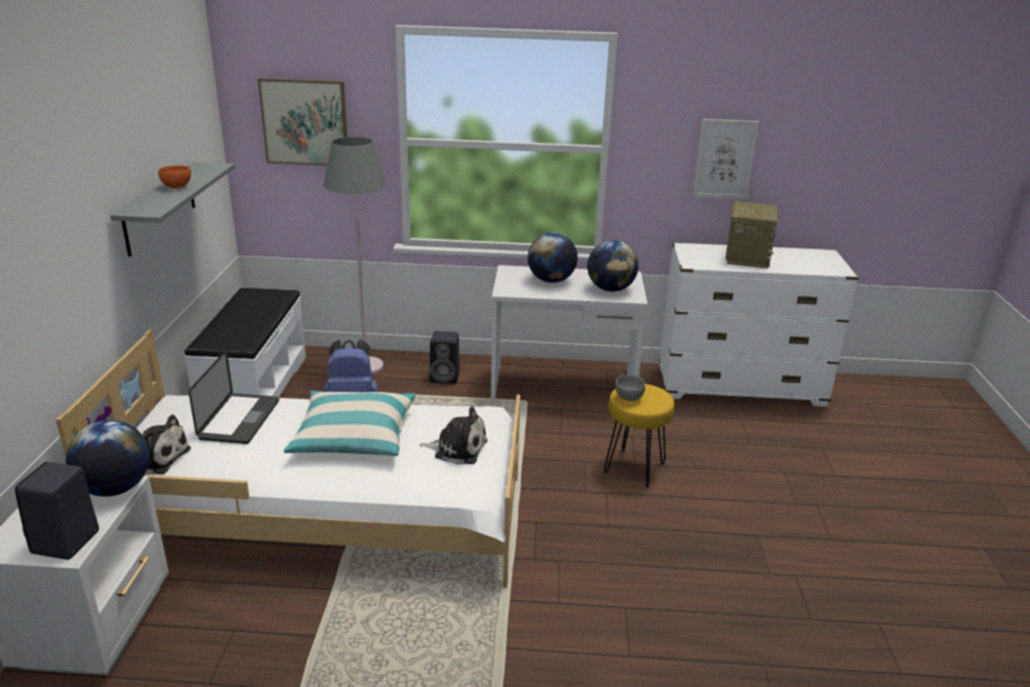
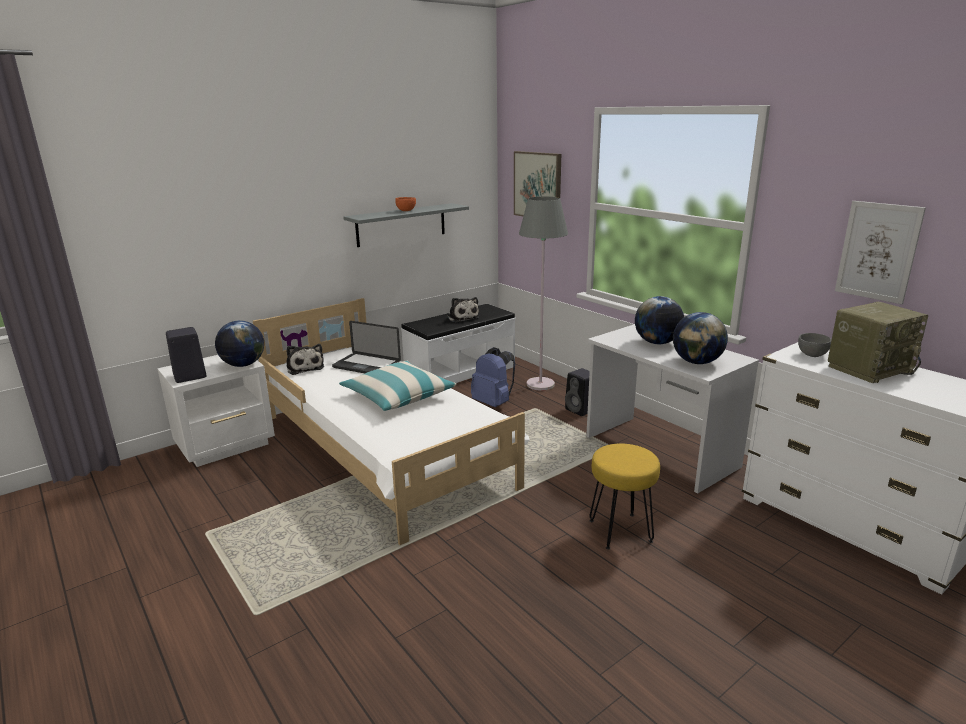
camera: 50 degrees right, 5 degrees down
(239, 420) = (366, 366): laptop -> laptop turned 60 degrees clockwise
(457, 448) = (436, 427): plush toy -> plush toy (462, 317)
(629, 398) = (612, 453): grey bowl -> grey bowl (812, 355)

